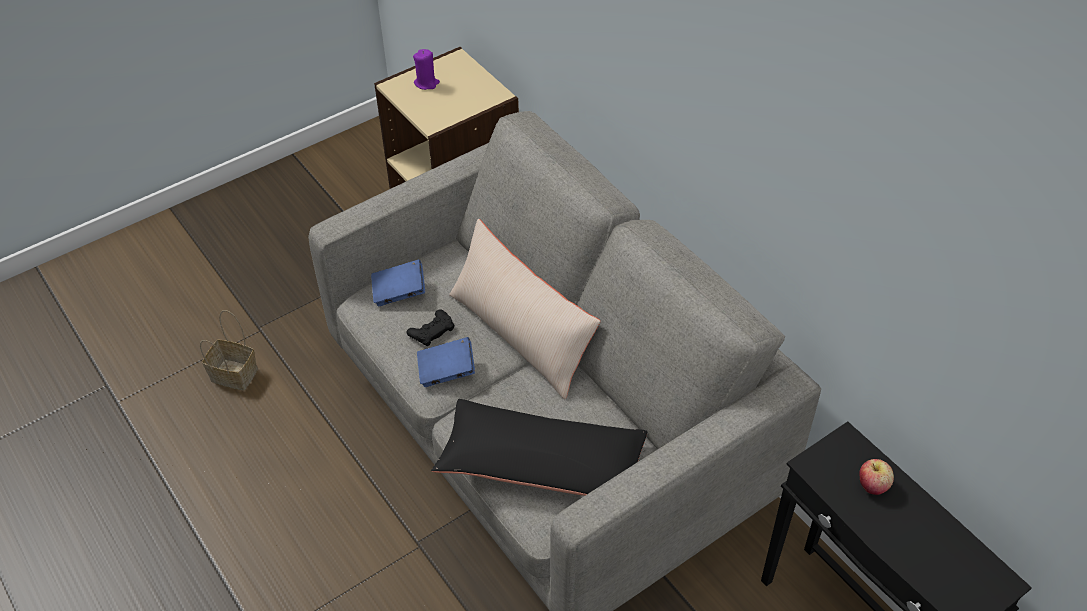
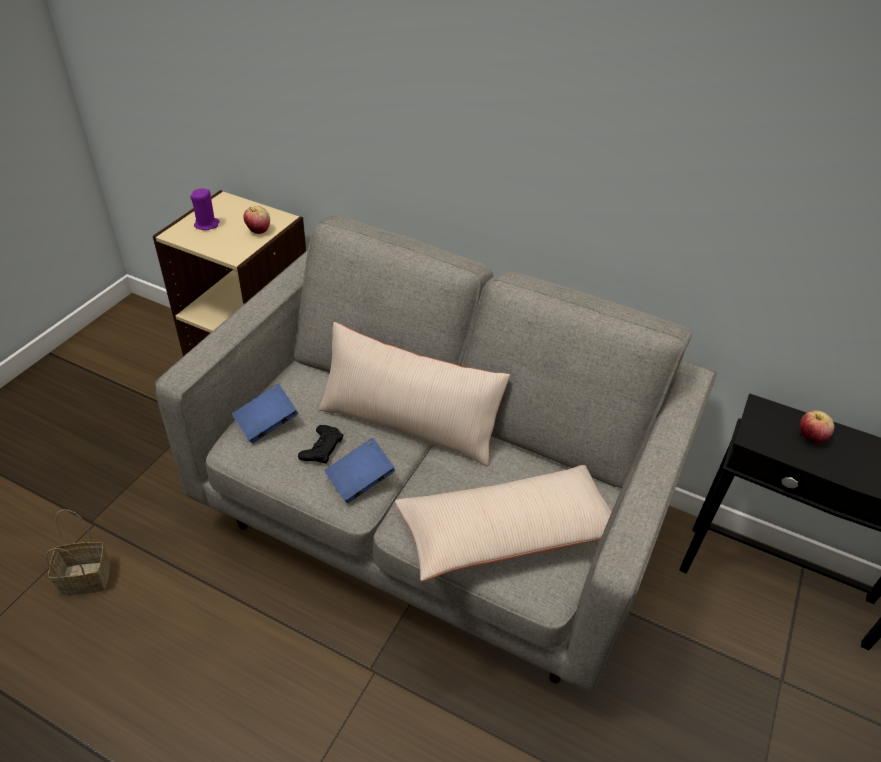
camera: 30 degrees left, 5 degrees down
(468, 102) = (258, 230): none -> apple
(542, 464) = (507, 533): black pillow -> beige pillow

